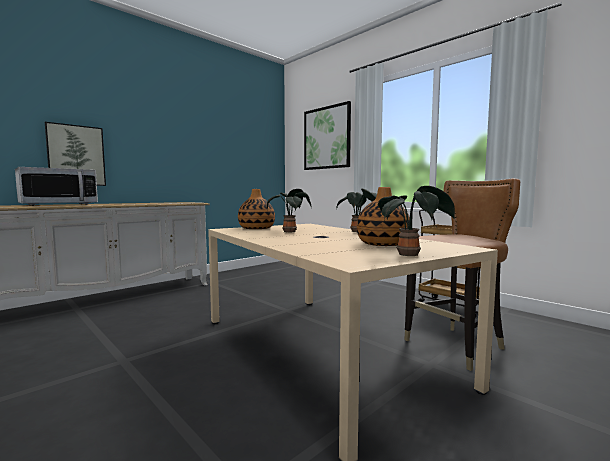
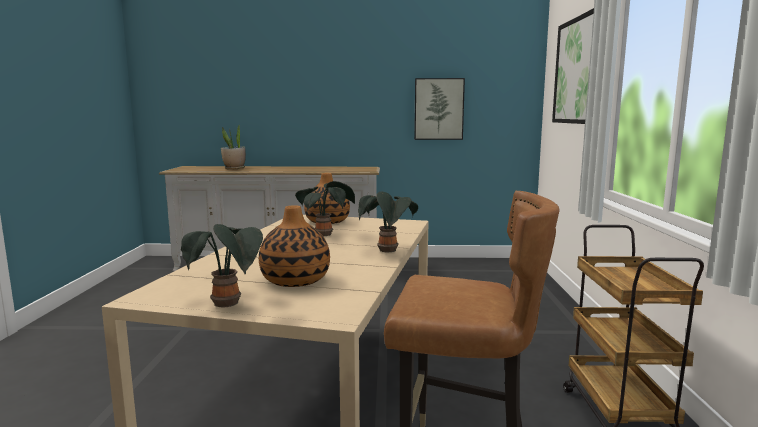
camera: 45 degrees right, 5 degrees up
(59, 204) = (234, 168): microwave -> potted plant
(76, 155) = (264, 117): picture -> picture (438, 109)

